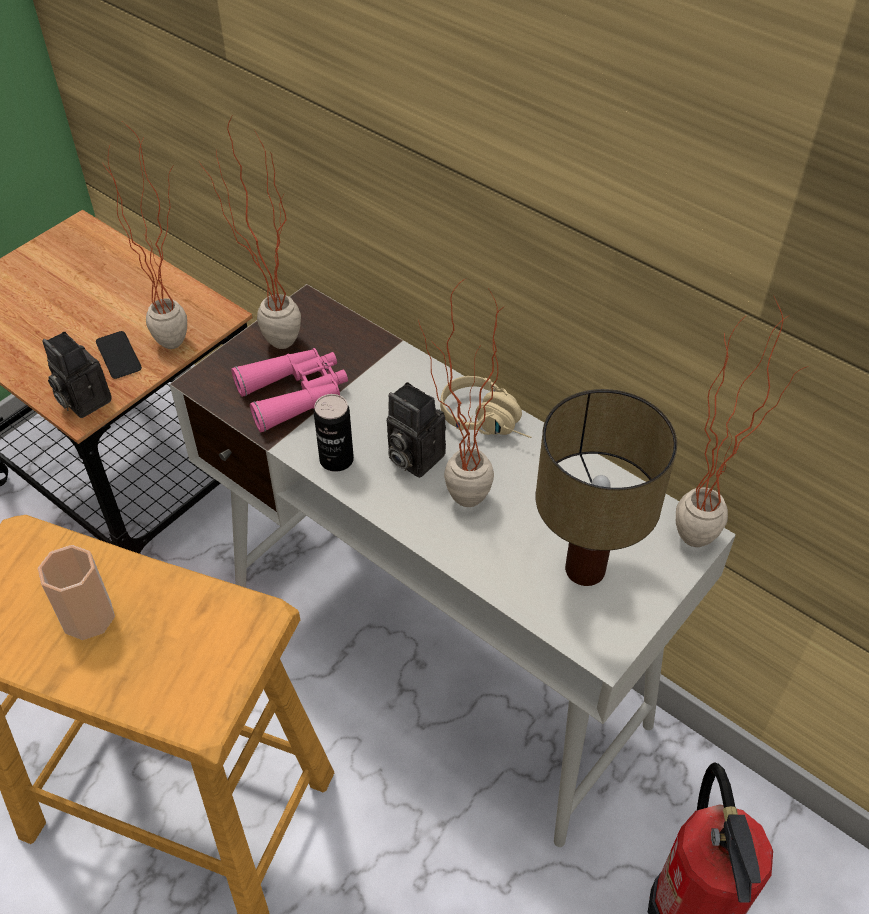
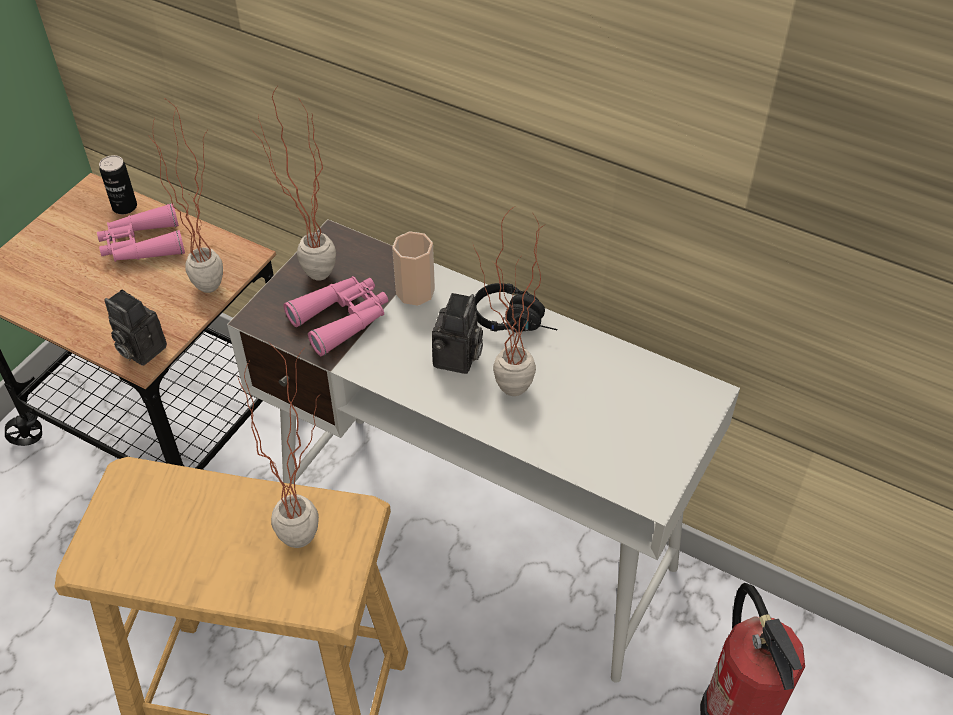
camera: 10 degrees left, 0 degrees up
(88, 617) = (209, 536): cup -> cup (415, 291)
(114, 290) = (142, 245): none -> pink binoculars
(118, 355) = (162, 304): phone -> none
(336, 459) = (393, 371): can -> can (125, 207)
(412, 457) = (457, 360): camera -> camera turned 105 degrees counterclockwise
(489, 422) = (516, 321): beige headphones -> black headphones
(584, 571) = (623, 435): table lamp -> none
(708, 533) = (717, 390): potted plant -> potted plant (312, 532)

